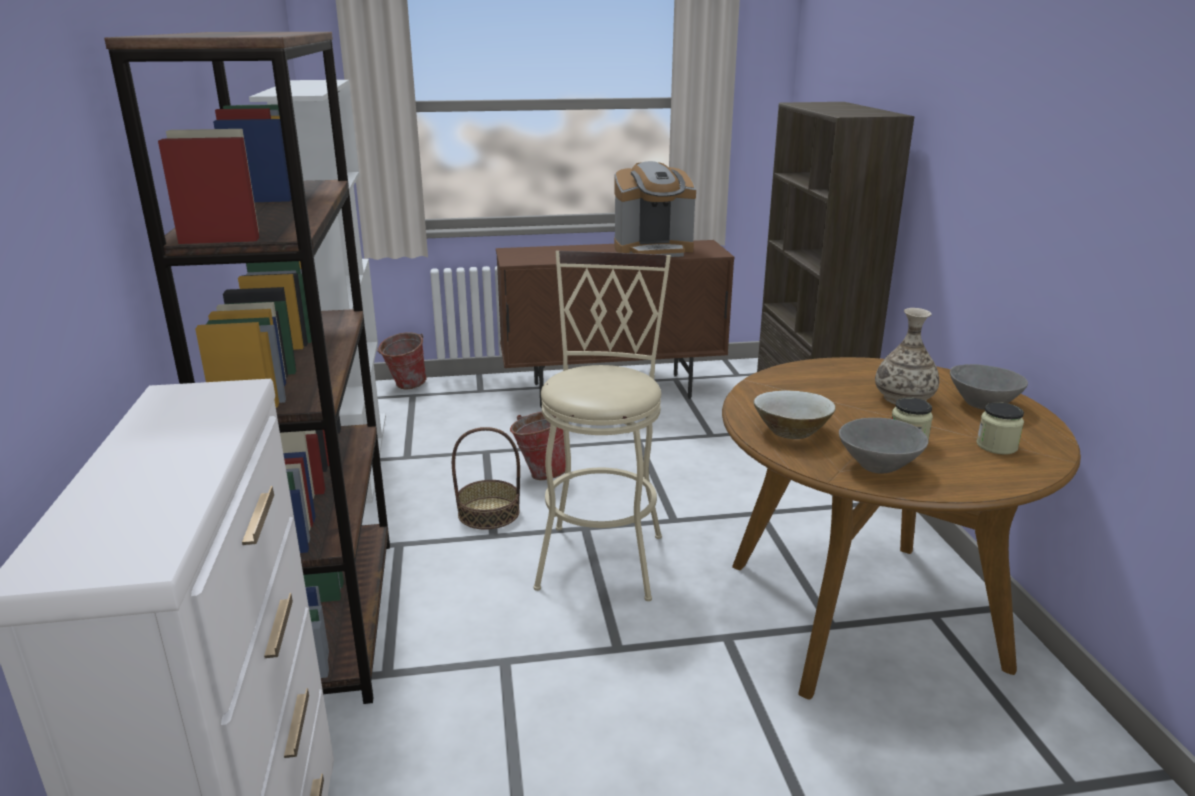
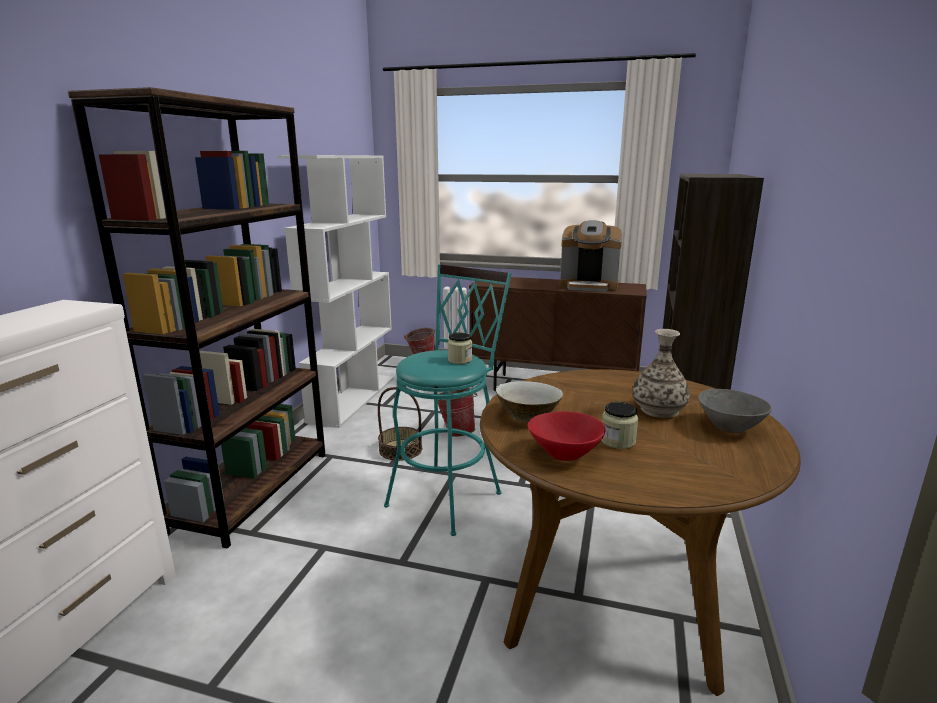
camera: 25 degrees right, 5 degrees down
(603, 554) = (450, 495): beige stool -> turquoise stool
(877, 466) = (564, 453): grey bowl -> red bowl
(996, 446) = (698, 462): jar -> jar (460, 360)

